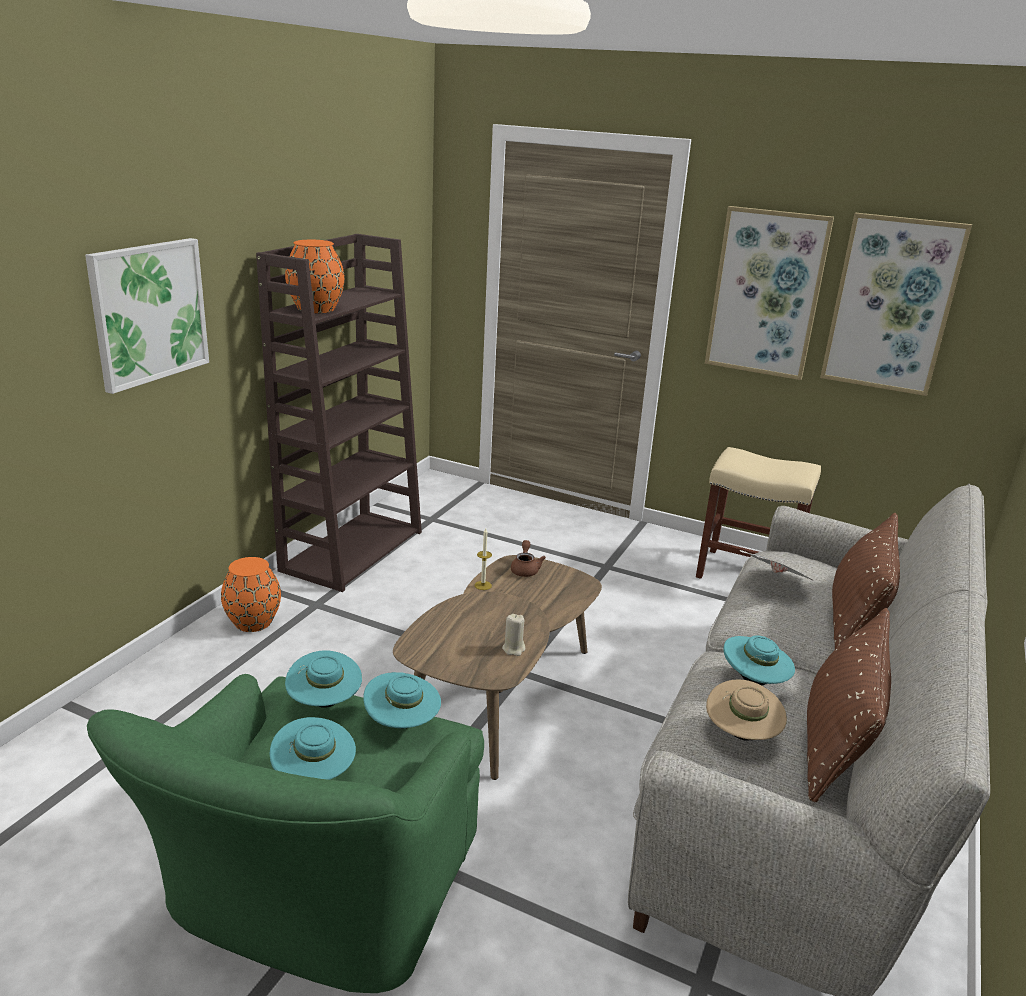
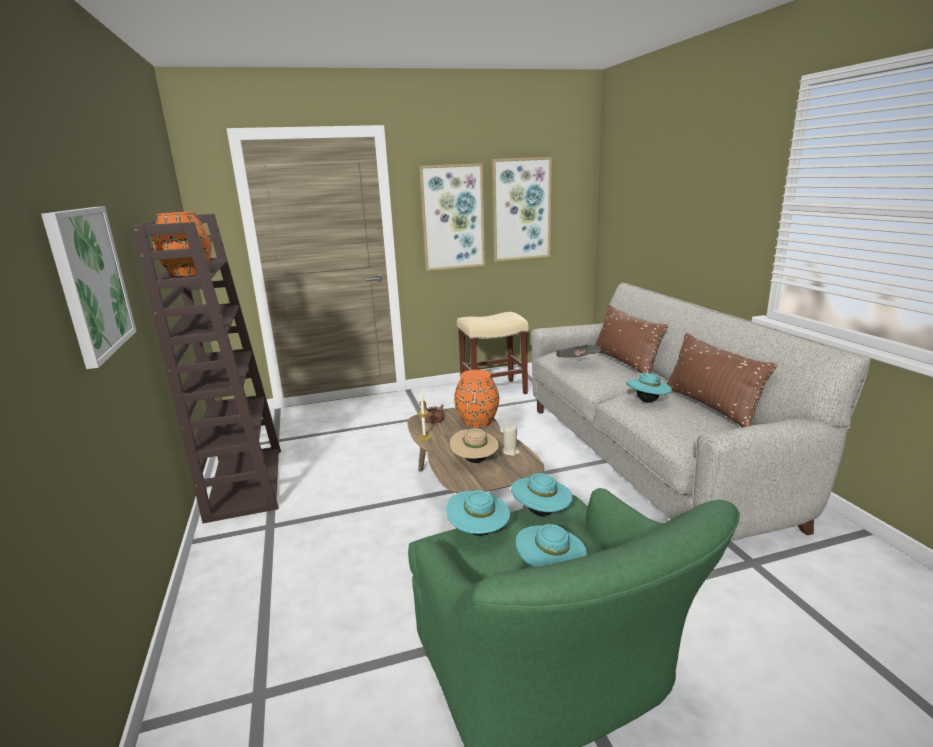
camera: 40 degrees left, 5 degrees down
(253, 622) = (235, 563): orange vase -> orange vase (476, 422)
(741, 734) = (686, 421): beige hat -> beige hat (475, 461)

